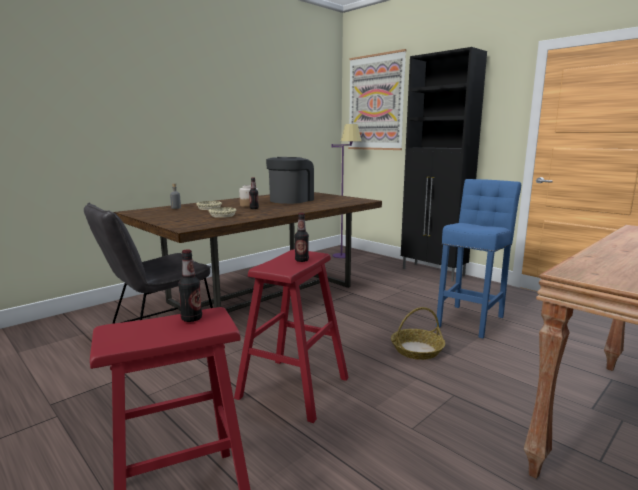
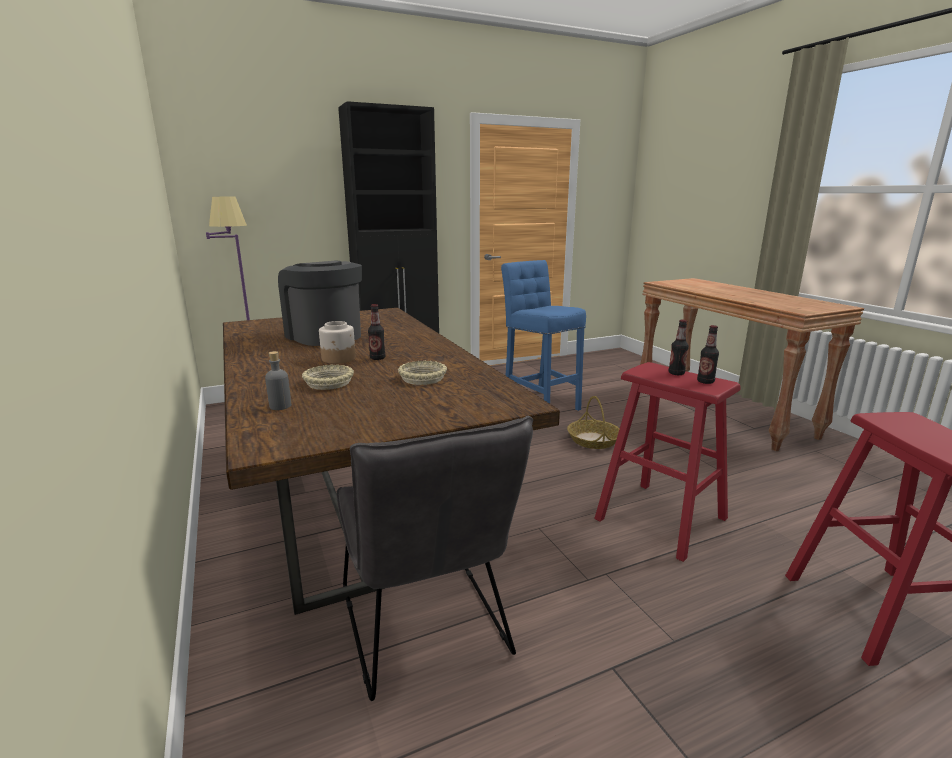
camera: 70 degrees left, 5 degrees up
(191, 319) = (901, 426): bottle -> bottle (705, 381)
(375, 103) = (248, 161): picture -> none

